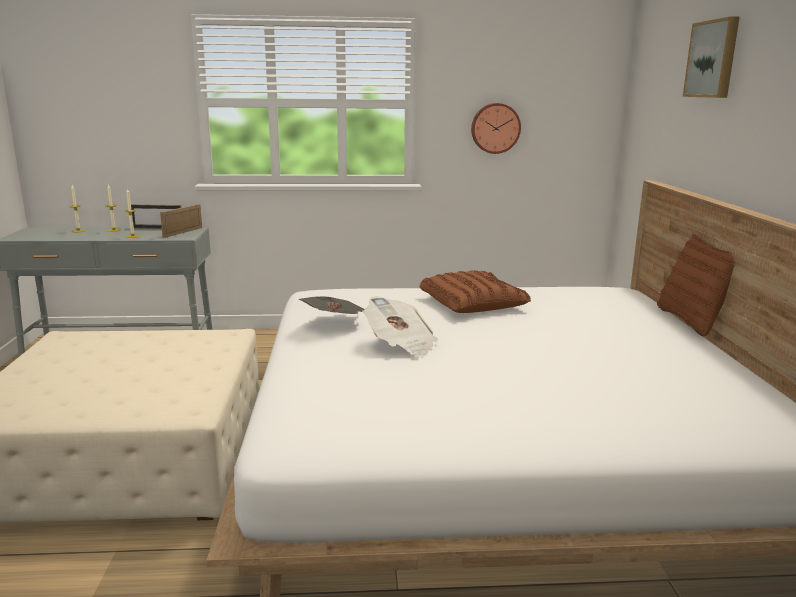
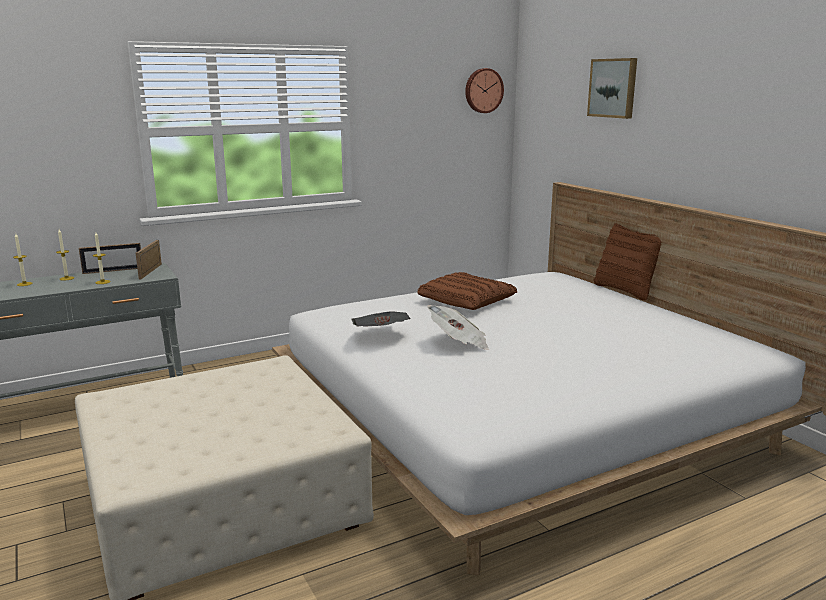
camera: 25 degrees left, 0 degrees up
(495, 128) = (417, 144): wall clock -> wall clock (483, 90)

